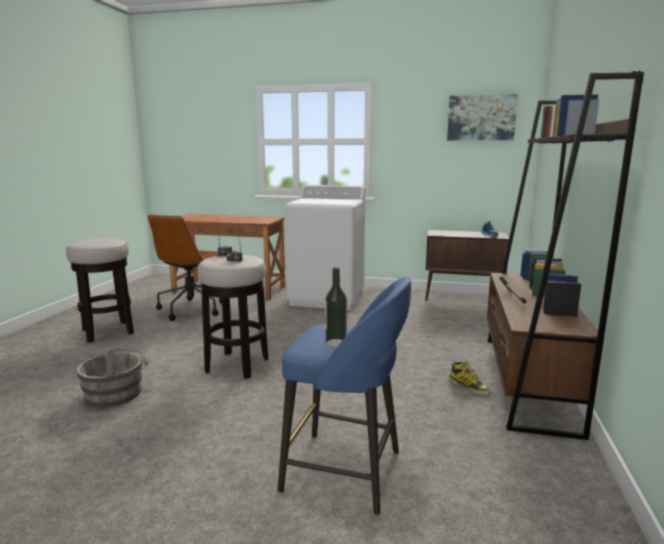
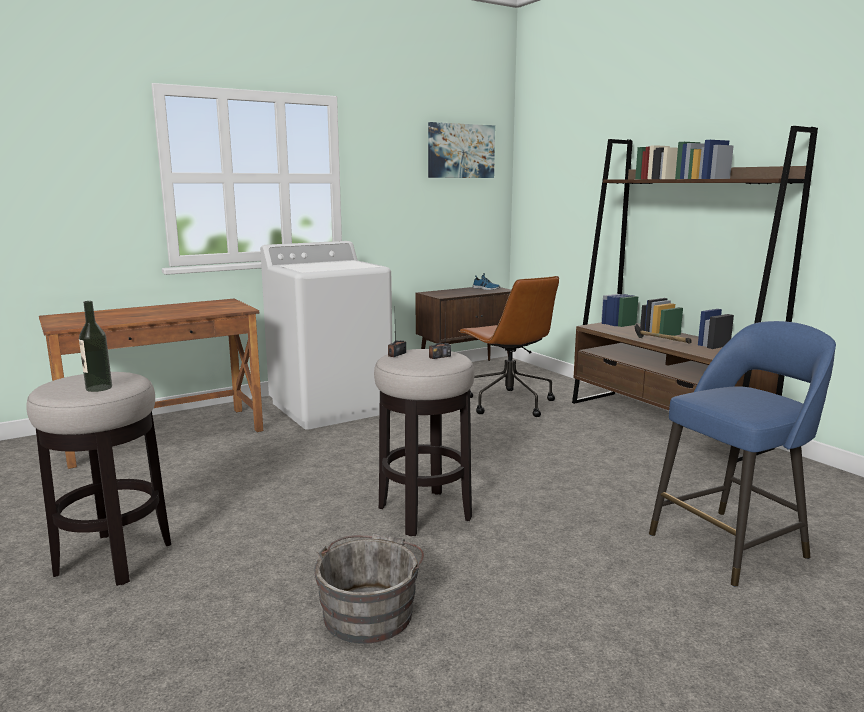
camera: 45 degrees left, 0 degrees up
(192, 309) = (174, 477): brown office chair -> brown office chair (508, 403)
(336, 343) = (756, 402): bottle -> bottle (99, 388)
(469, 387) = (646, 444): boot -> none

